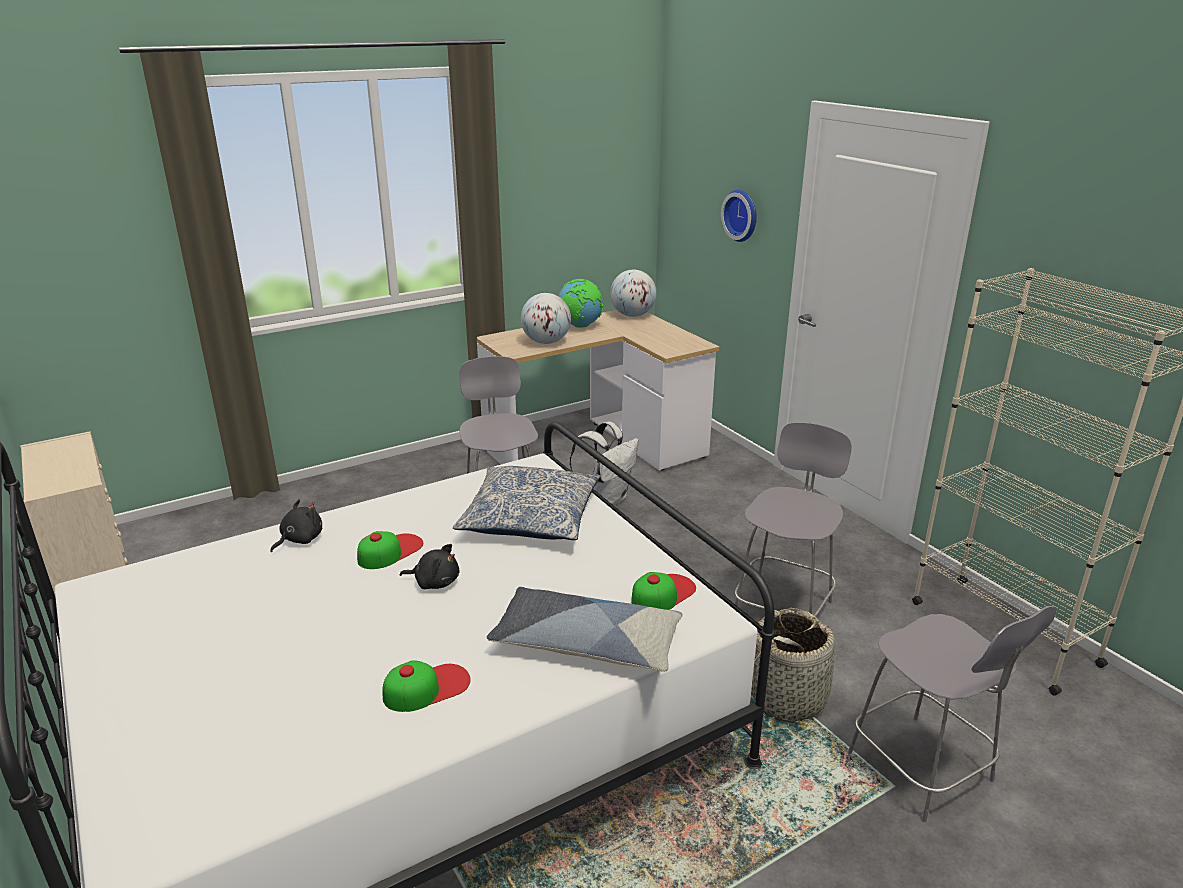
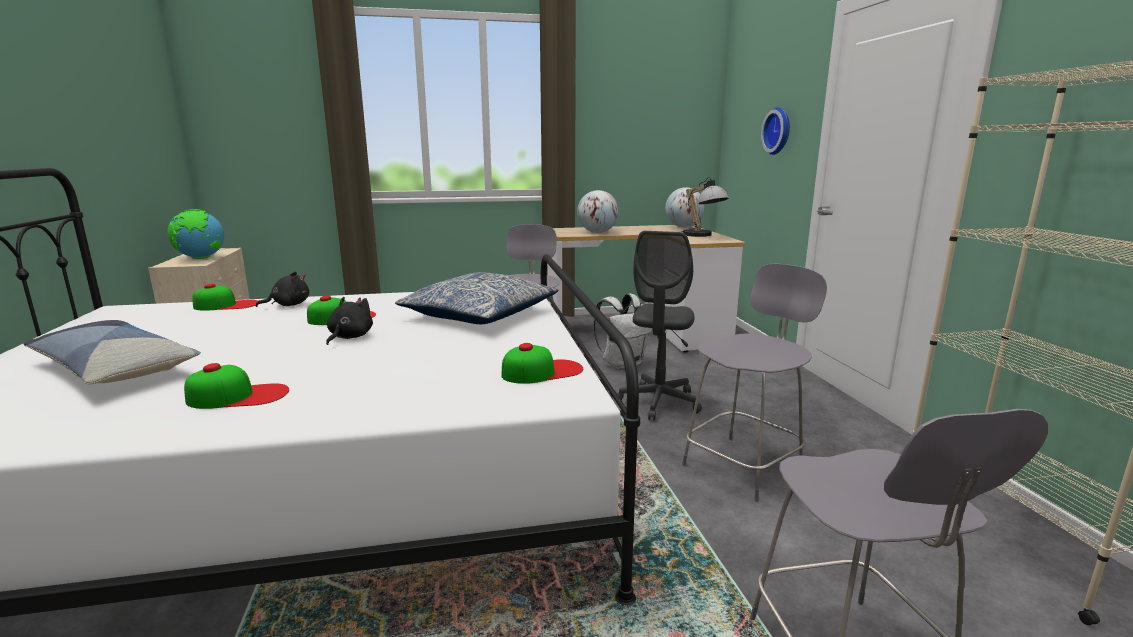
camera: 20 degrees right, 10 degrees down
(223, 553) = (227, 305): none -> cap
(435, 582) = (349, 337): black plush toy -> black plush toy turned 105 degrees counterclockwise
(580, 326) = (634, 228): globe -> globe (201, 258)
(586, 643) = (423, 391): pillow -> pillow (114, 369)
(667, 336) = (702, 235): none -> table lamp
(671, 548) = (659, 402): none -> grey office chair
(788, 697) = (706, 543): basket -> none

